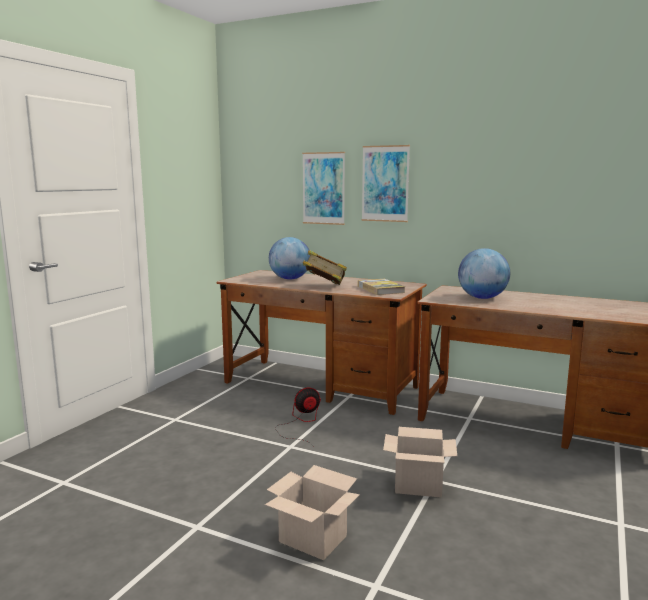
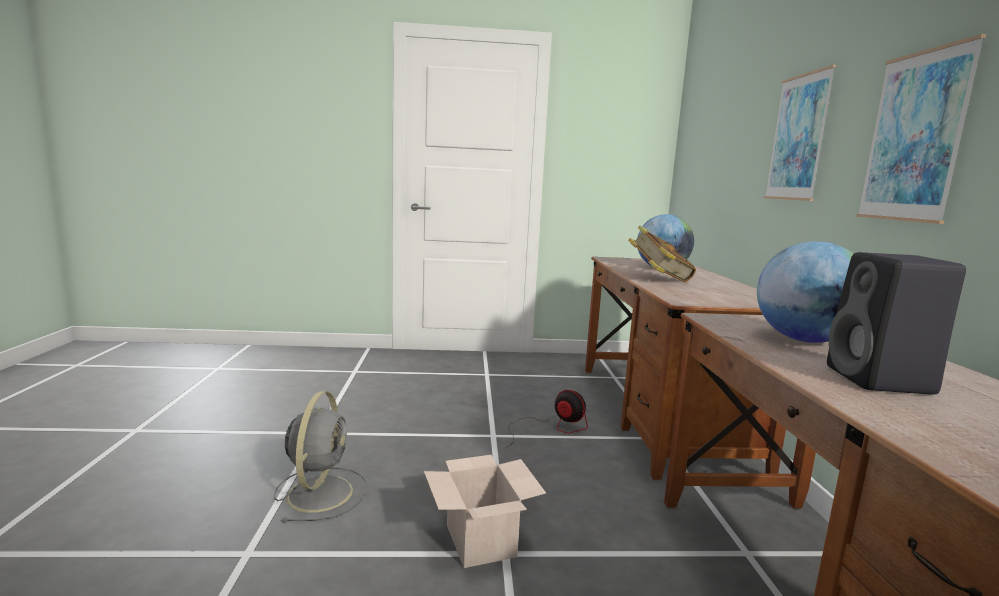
camera: 60 degrees right, 0 degrees up
(311, 539) = (321, 492): cardboard box -> grey fan
(323, 188) = (740, 152): picture -> picture (914, 137)
(380, 289) = (705, 295): book -> none
(541, 304) = (881, 381): none -> black speaker

